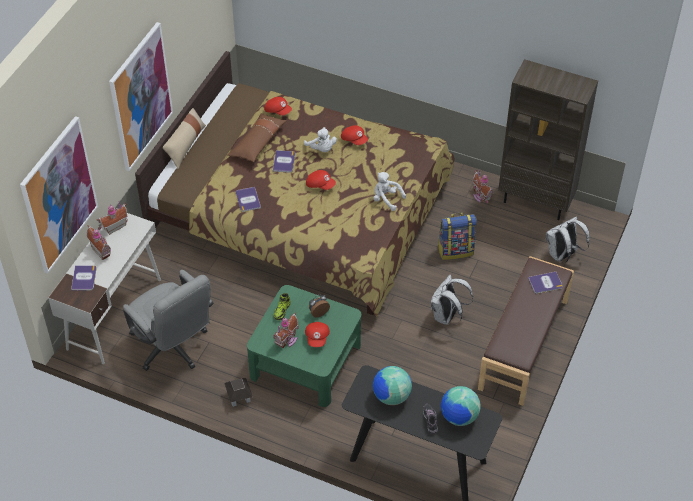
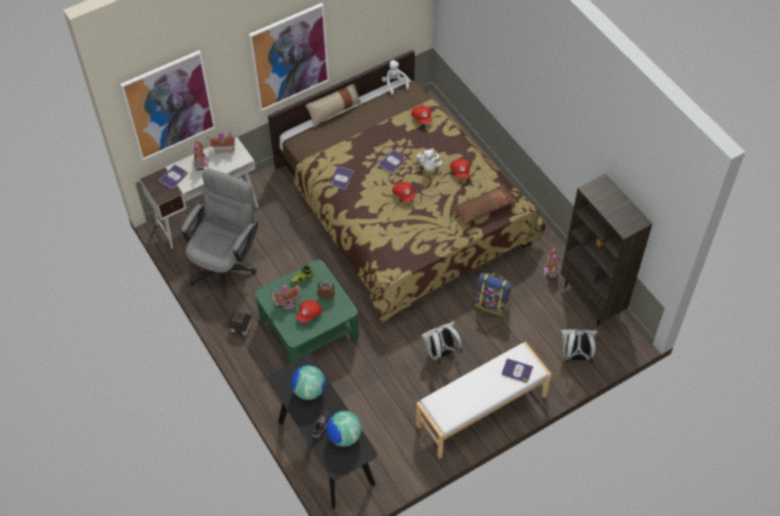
camera: 35 degrees right, 5 degrees up
(173, 348) = (226, 264): grey office chair -> grey office chair turned 150 degrees counterclockwise
(258, 143) = (386, 136): brown pillow -> brown pillow (484, 208)
(386, 199) = (444, 233): white plush toy -> white plush toy (394, 84)
(524, 345) = (482, 411): brown bench -> white bench

